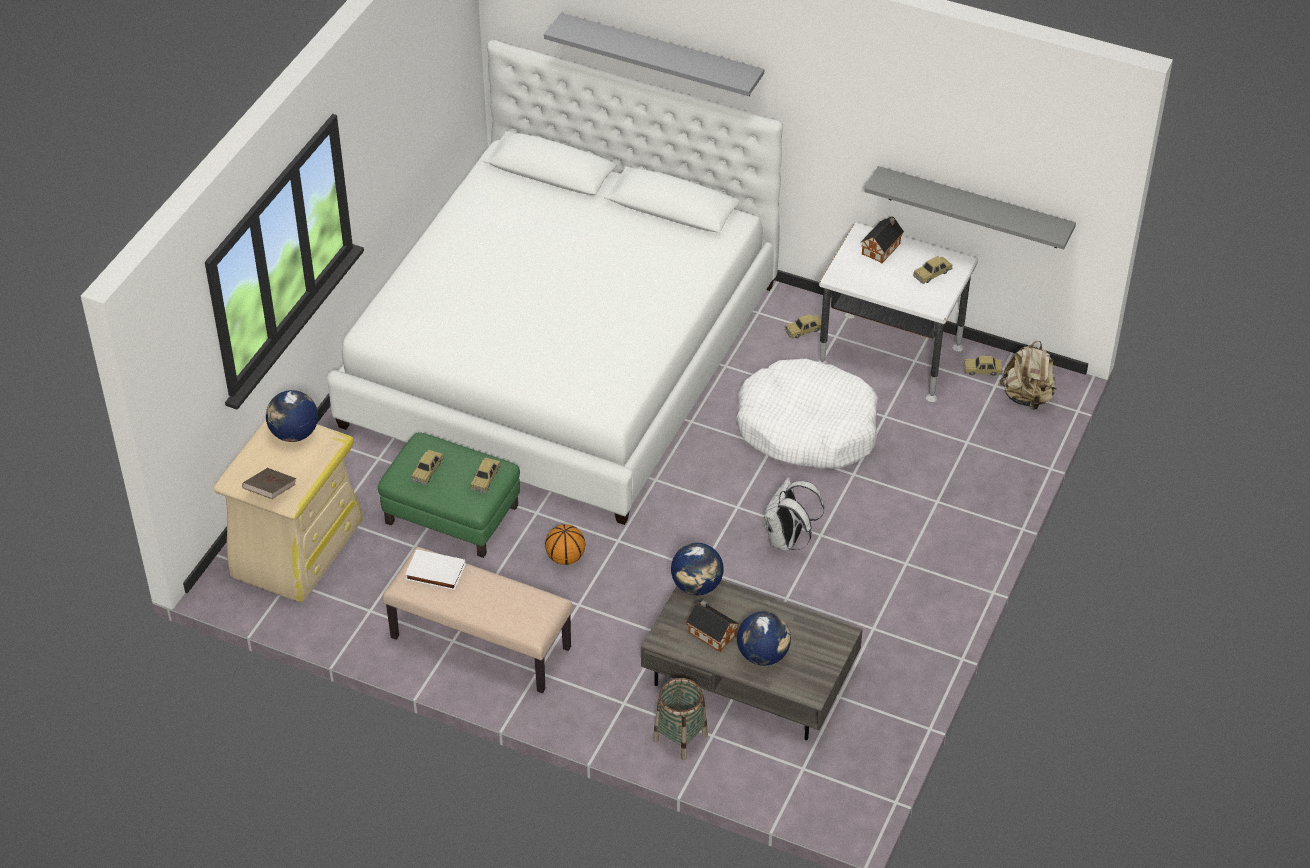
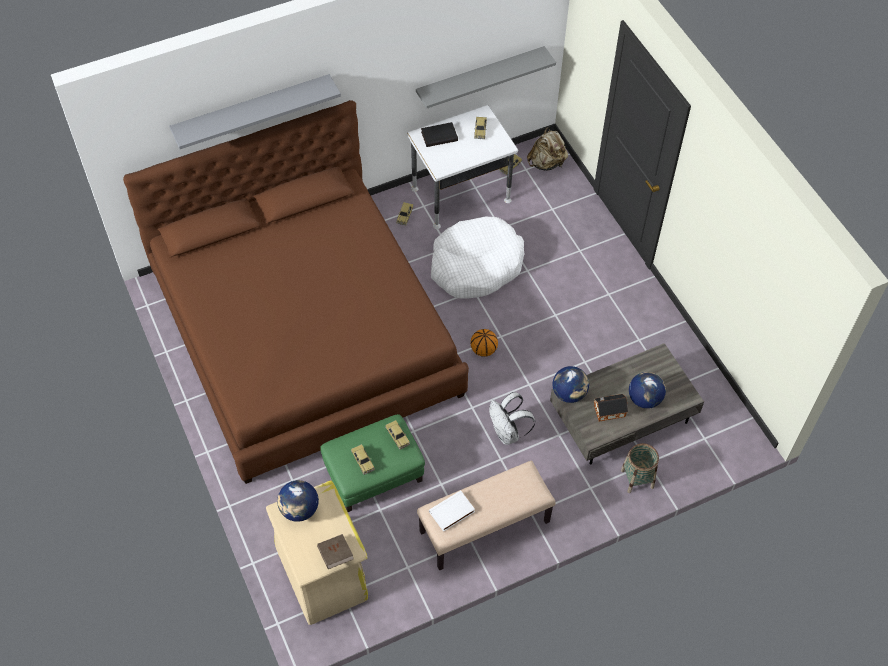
camera: 50 degrees left, 10 degrees up
(561, 354) = (305, 333): white bed -> brown bed
(565, 557) = (460, 441): basketball -> basketball (483, 350)
(787, 540) = (545, 332): white backpack -> white backpack (508, 433)
(882, 248) = (439, 135): toy house -> black book

